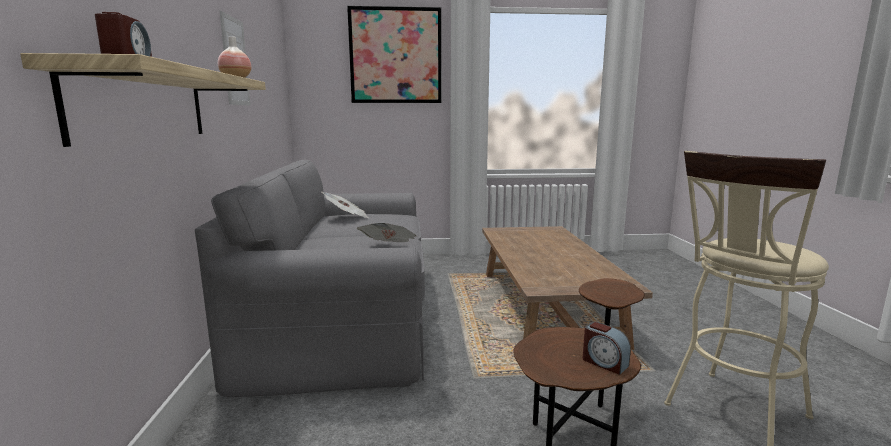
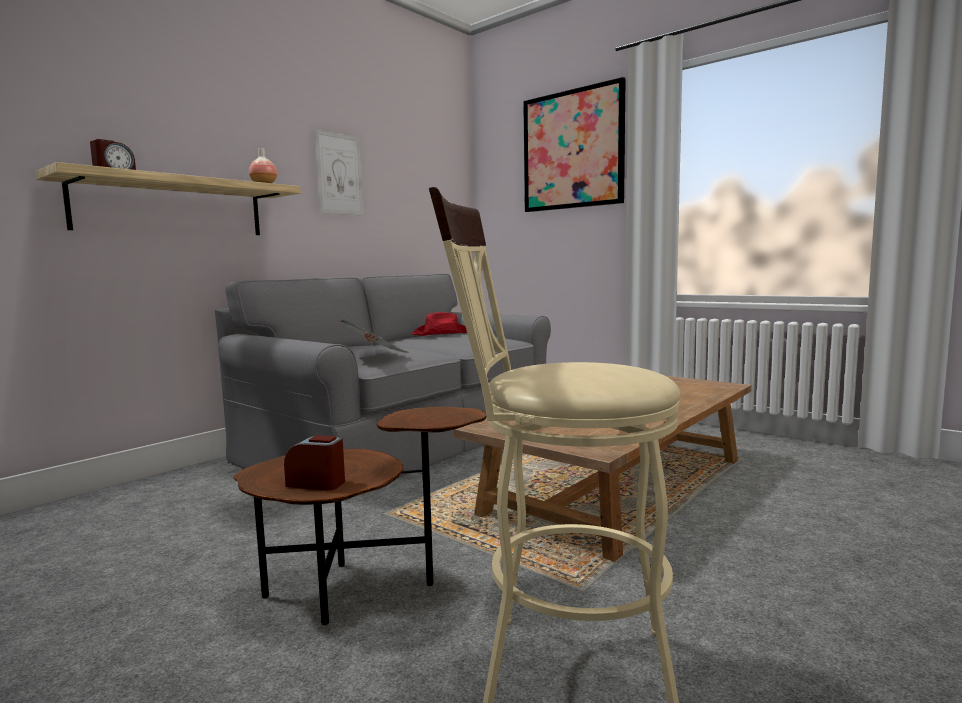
camera: 45 degrees right, 5 degrees down
(347, 217) = (442, 334): newspaper -> red hat
(604, 362) = (317, 483): alarm clock -> alarm clock turned 105 degrees clockwise

